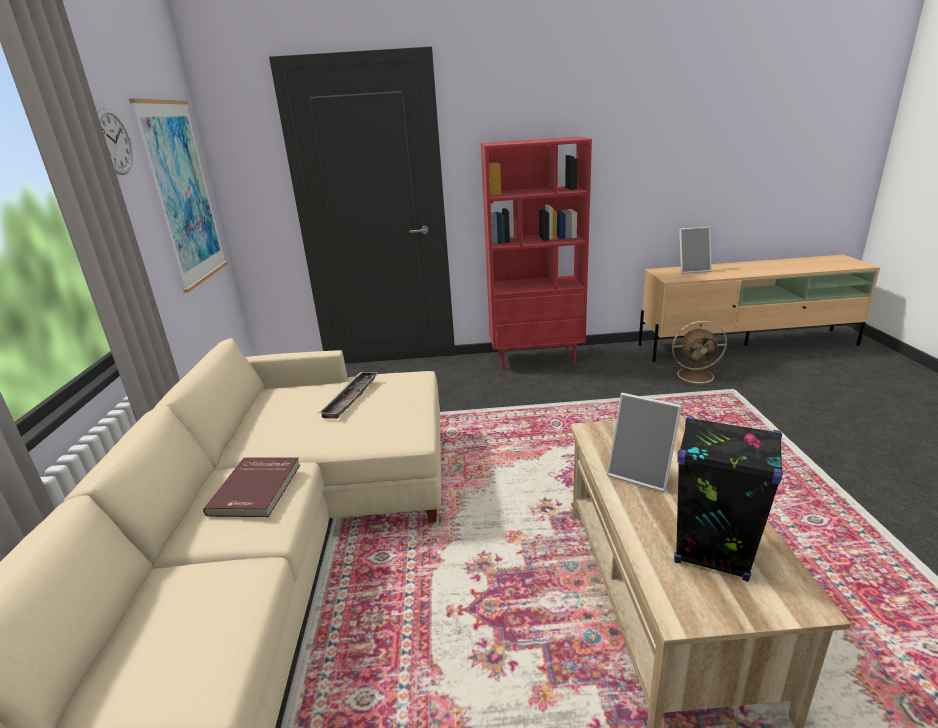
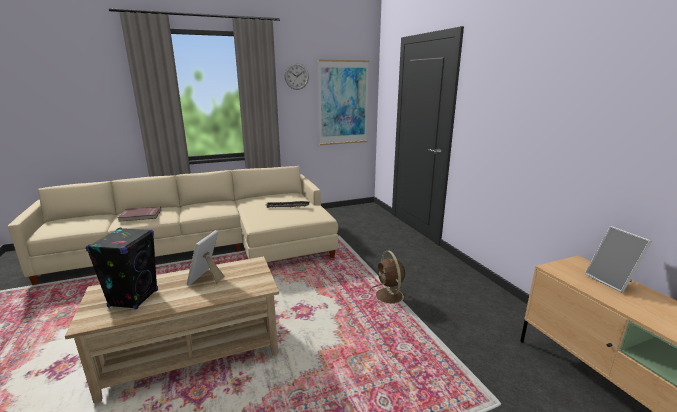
camera: 70 degrees right, 5 degrees down
(257, 489) = (213, 207): red book -> red book (140, 215)
(536, 358) = (463, 277): red bookcase -> none
(697, 375) = (513, 374): brown fan -> brown fan (389, 297)

